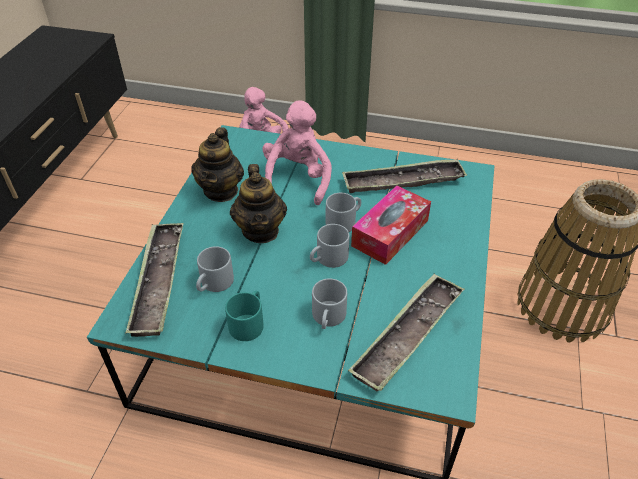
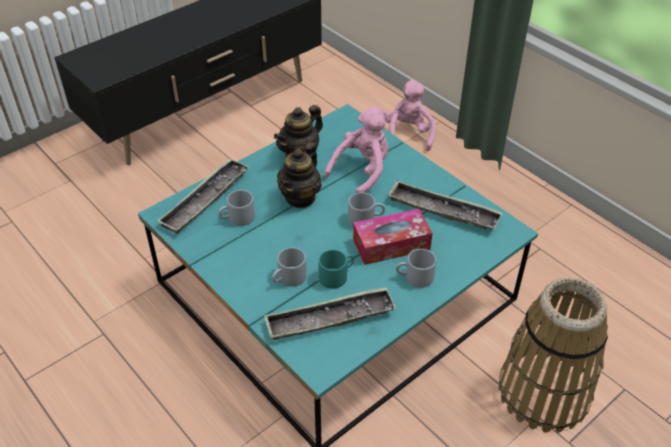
camera: 35 degrees right, 0 degrees up
(248, 322) = (236, 254): turquoise mug -> turquoise mug (336, 275)
(328, 259) = (327, 240): grey mug -> grey mug (414, 278)

